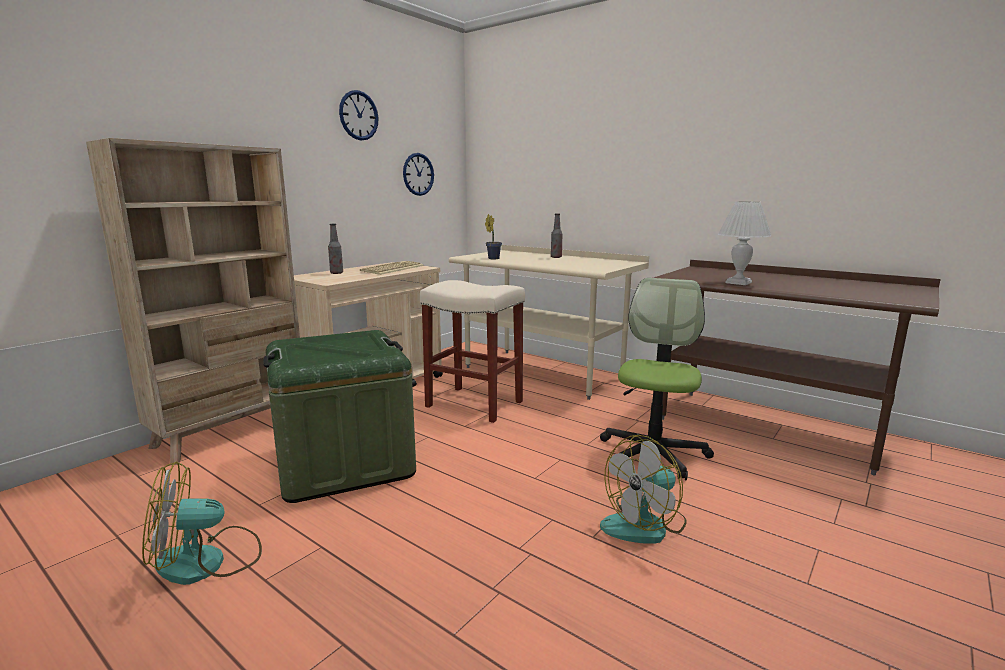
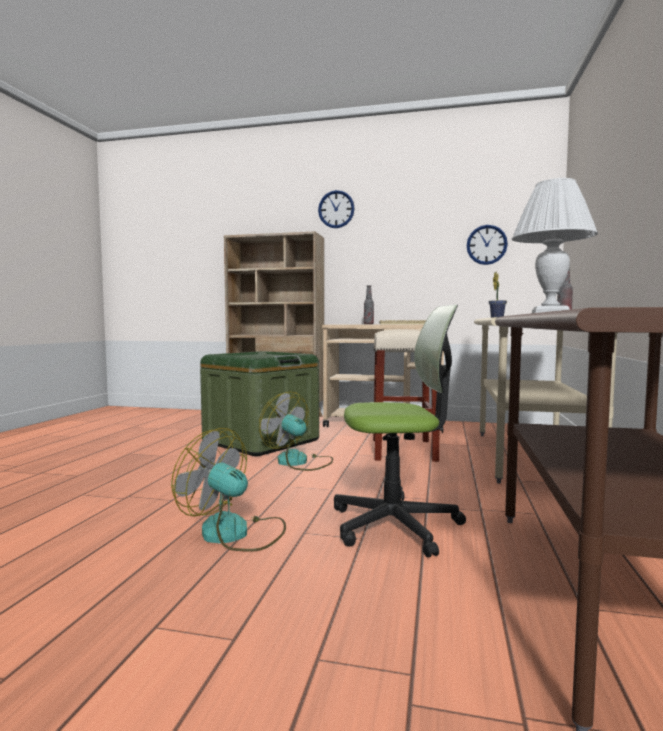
camera: 65 degrees right, 10 degrees down
(207, 561) = (143, 442): fan -> fan (299, 462)
(358, 115) = (420, 201): wall clock -> wall clock (336, 209)

